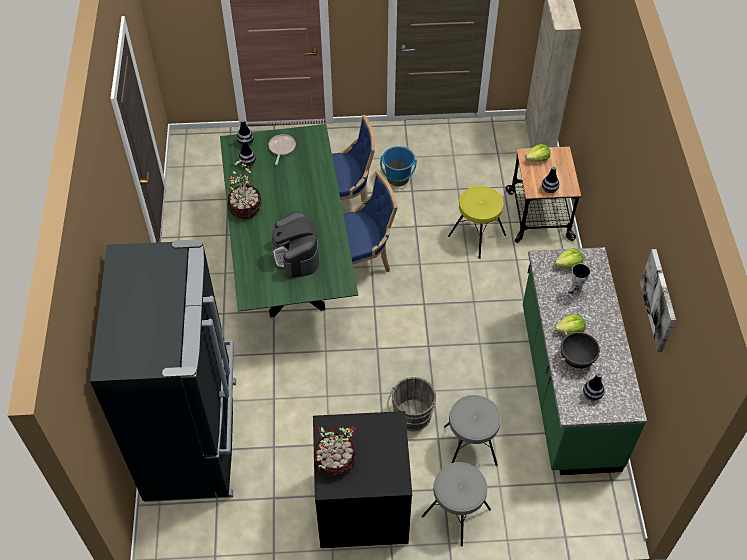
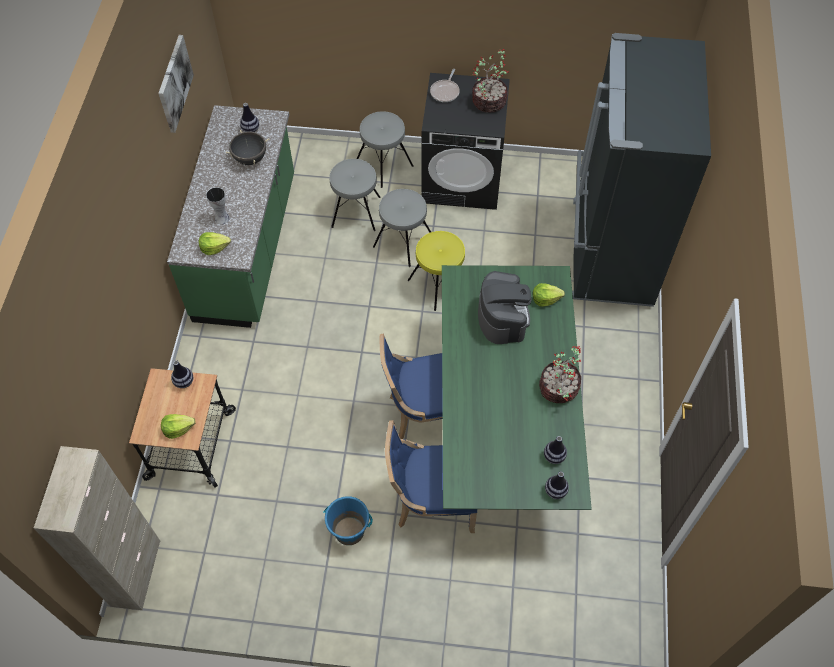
camera: 170 degrees left, 5 degrees up
(281, 148) = (508, 474): frying pan -> frying pan (445, 91)
(411, 417) = (403, 242): grey bucket -> grey stool
(476, 235) = (276, 428): yellow stool -> yellow stool (439, 284)
(570, 330) = (244, 184): lettuce -> lettuce (545, 299)

